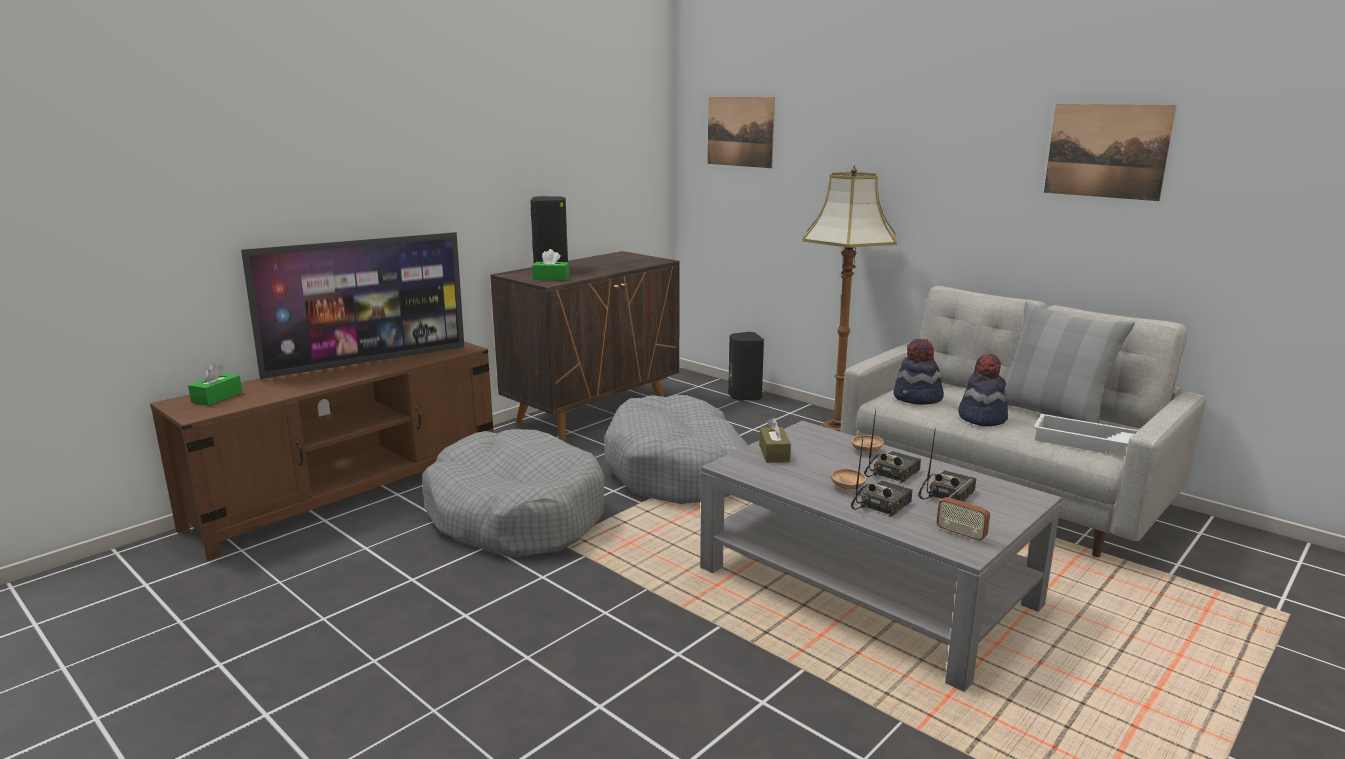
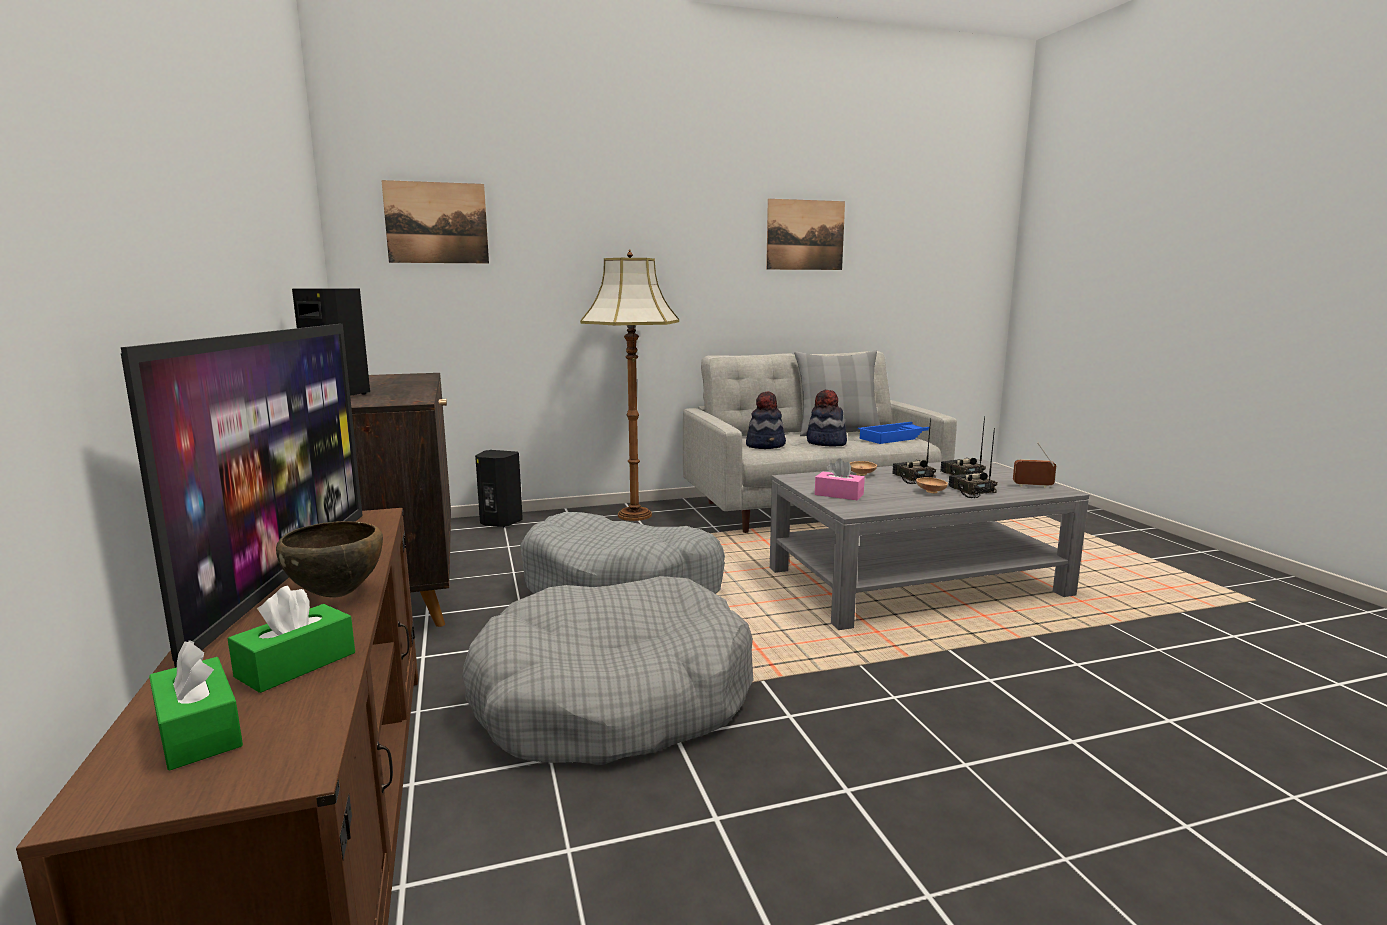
camera: 60 degrees left, 5 degrees down
(348, 376) = (338, 594): none -> brown bowl
(551, 278) = (390, 398): green tissue box -> green tissue box (296, 665)
(774, 453) = (839, 494): brown tissue box -> pink tissue box
(961, 535) = (1032, 486): radio -> radio turned 150 degrees counterclockwise
(1090, 444) = (898, 437): white tray -> blue tray

